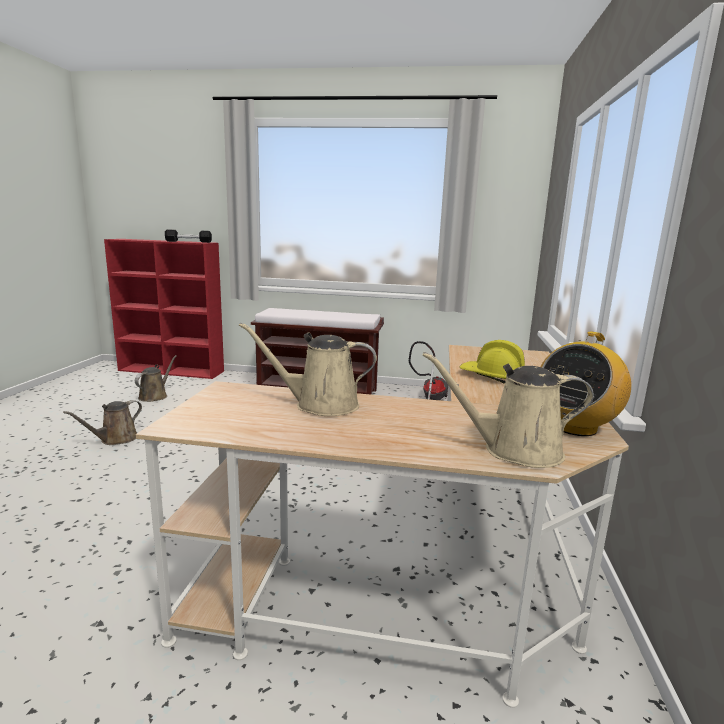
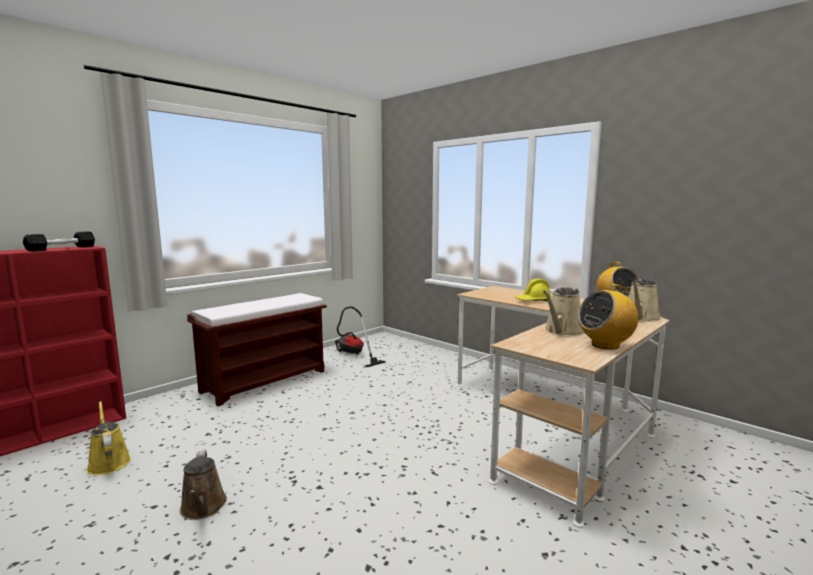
camera: 55 degrees left, 5 degrees down
(155, 396) = (108, 462): brown watering can -> yellow watering can
(275, 433) = (605, 345): none -> radio

